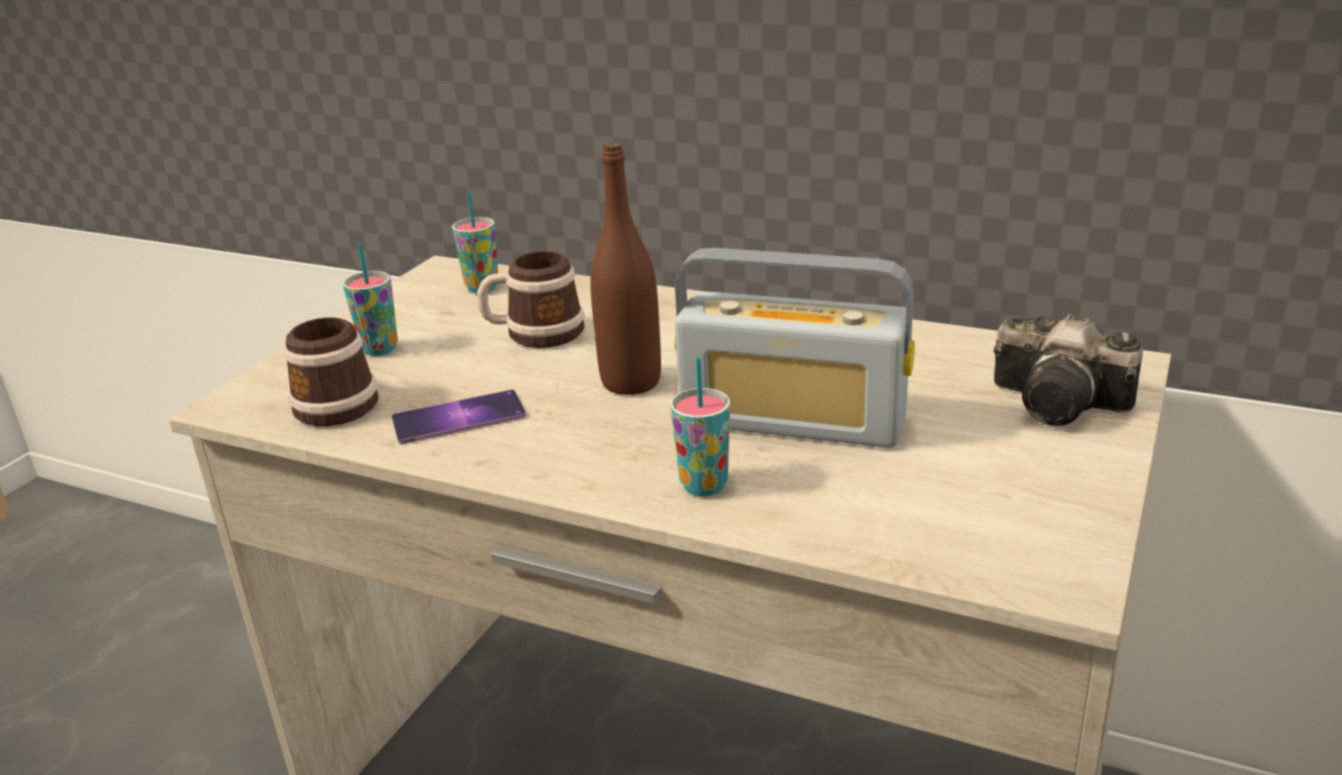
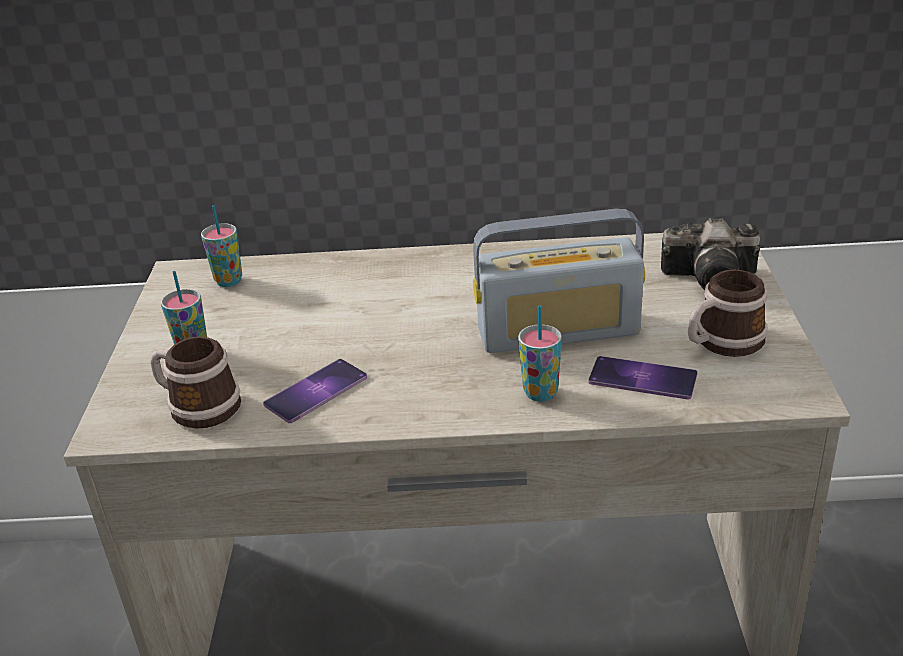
camera: 25 degrees left, 5 degrees up
(534, 333) = (310, 310): mug -> mug (722, 343)
(631, 382) = (421, 331): brown bottle -> none
(851, 502) = (642, 378): none -> phone

